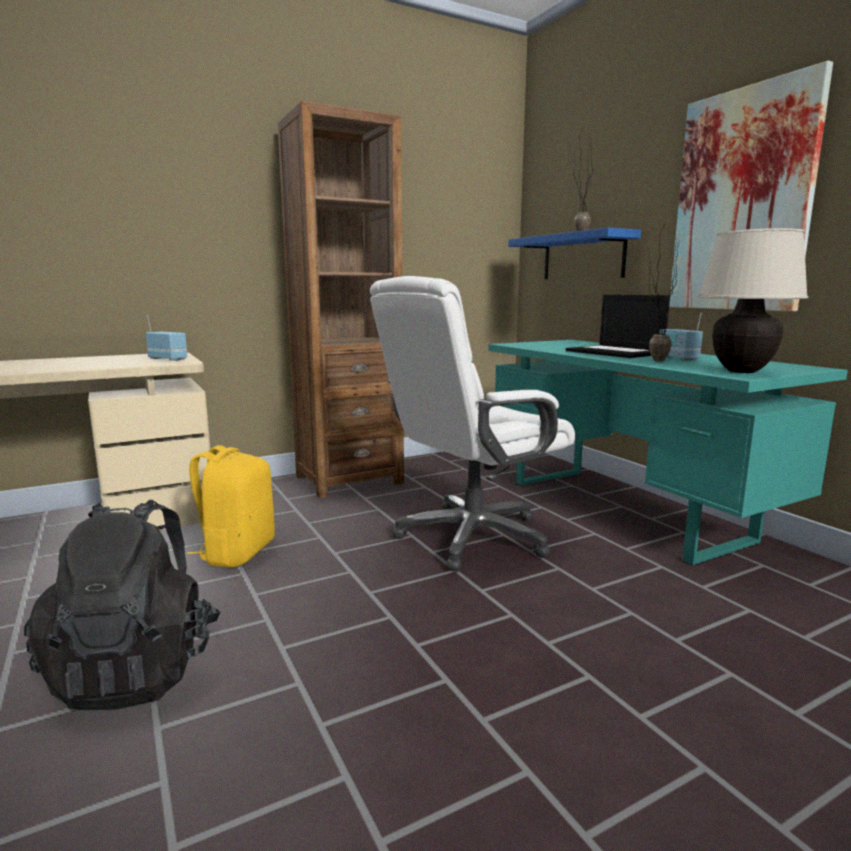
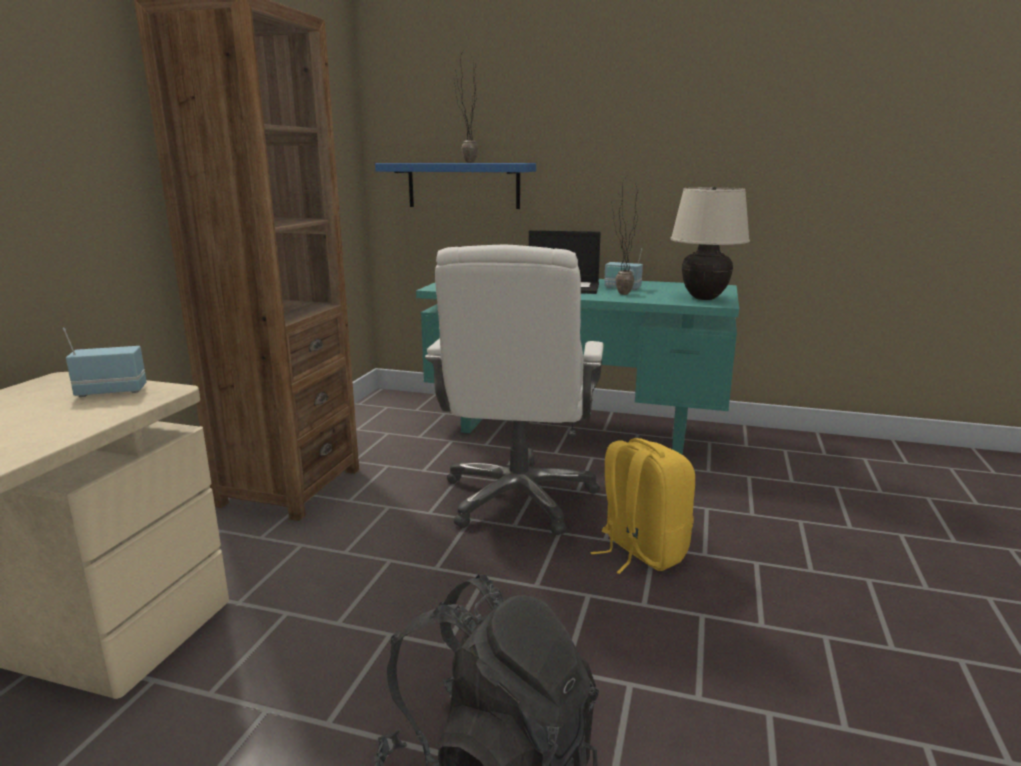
camera: 45 degrees left, 5 degrees up
(237, 553) = (336, 620): yellow backpack -> yellow backpack (640, 552)
(742, 202) = (640, 148): picture -> none

